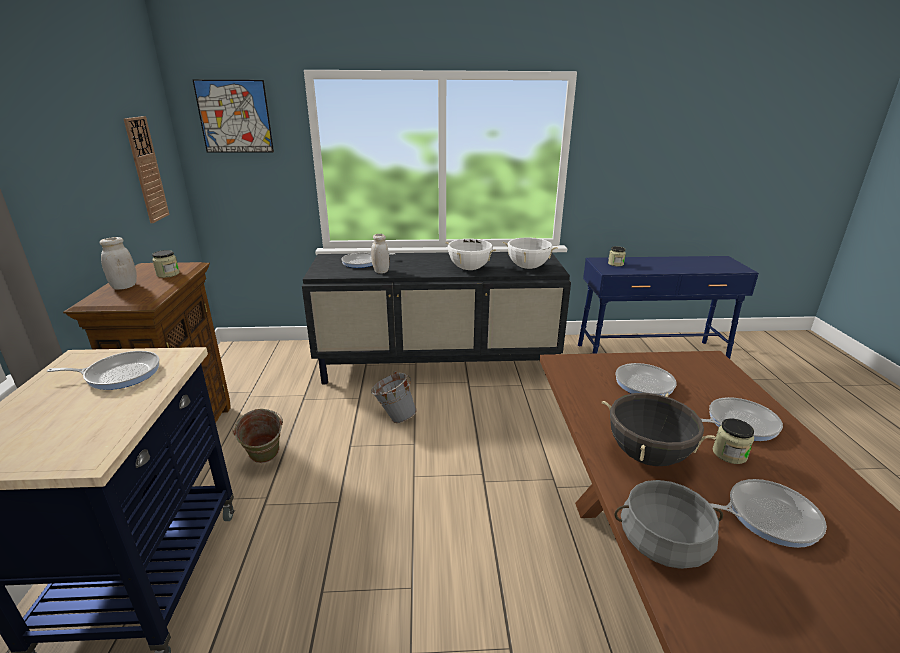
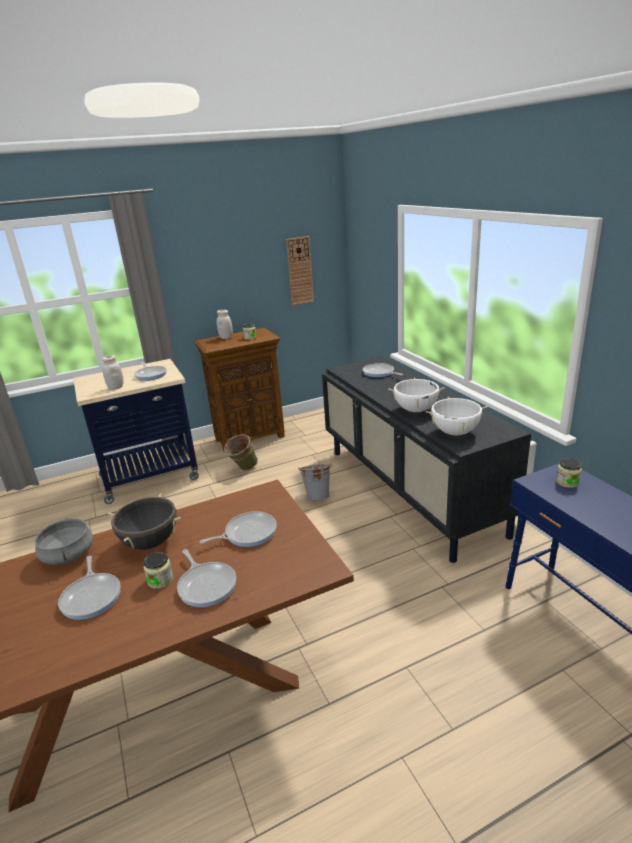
camera: 70 degrees right, 0 degrees up
(234, 117) = (367, 238): picture -> none
(381, 271) = (368, 383): white jar -> white jar (116, 387)

